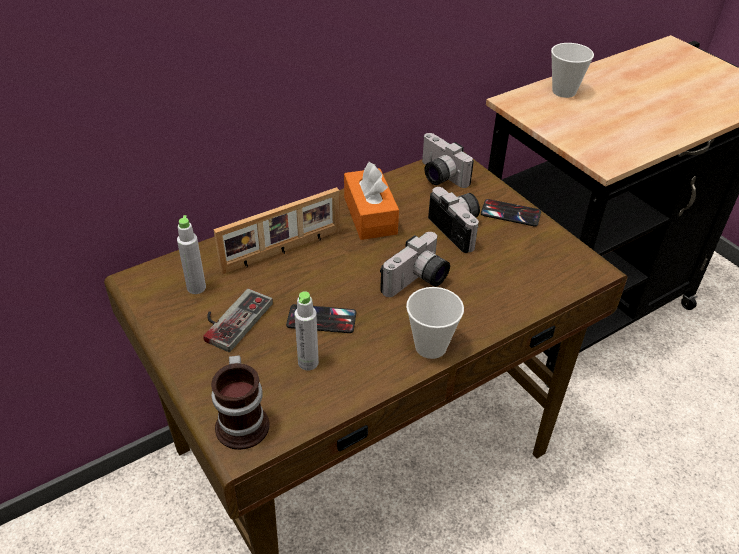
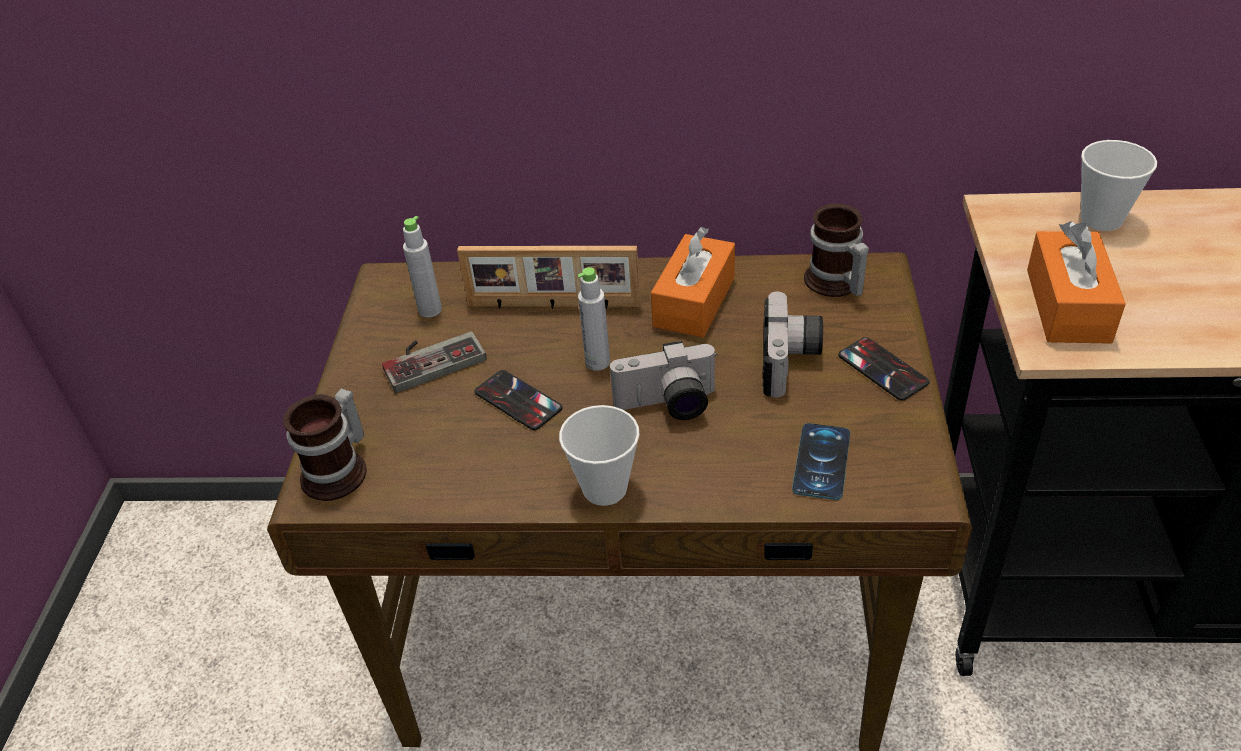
camera: 40 degrees right, 0 degrees up
(308, 362) = (458, 441): grey bottle -> grey bottle (597, 362)
(438, 176) = (833, 283): camera -> mug
(530, 276) = (821, 461): none -> phone
(594, 140) = (1068, 305): none -> orange tissue box

